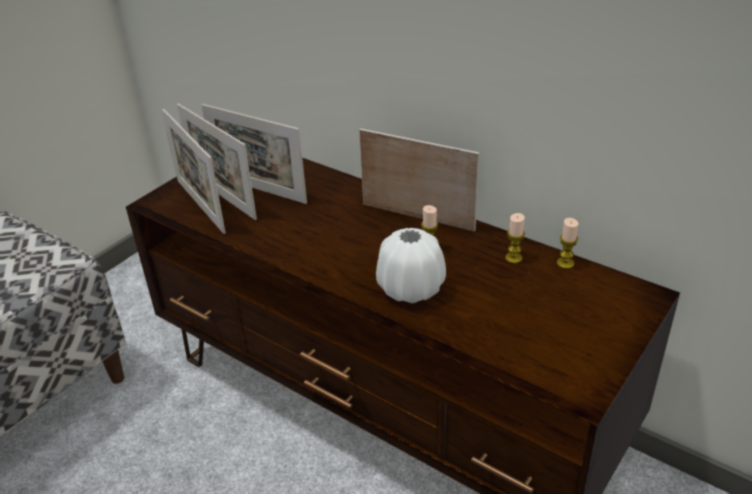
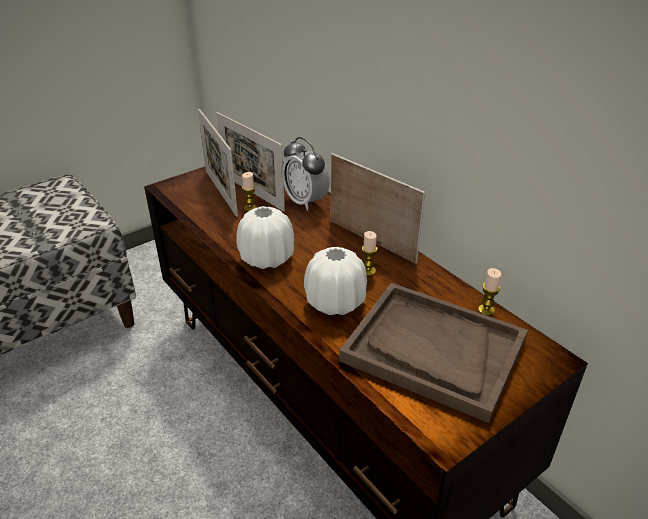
camera: 15 degrees right, 0 degrees up
(200, 206) = (200, 197): picture frame -> none
(313, 258) = (266, 258): none -> white vase
(325, 188) = (305, 201): none -> alarm clock
(513, 258) = (440, 295): candle -> candle (250, 208)
(532, 315) = (433, 350): none -> brown tray

